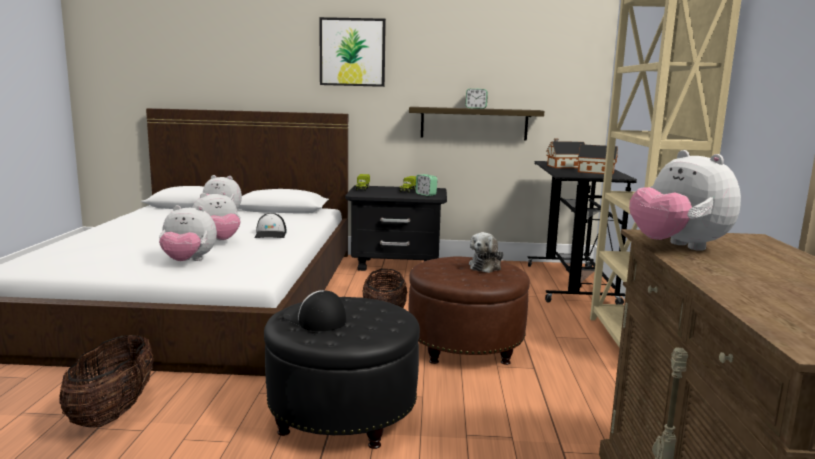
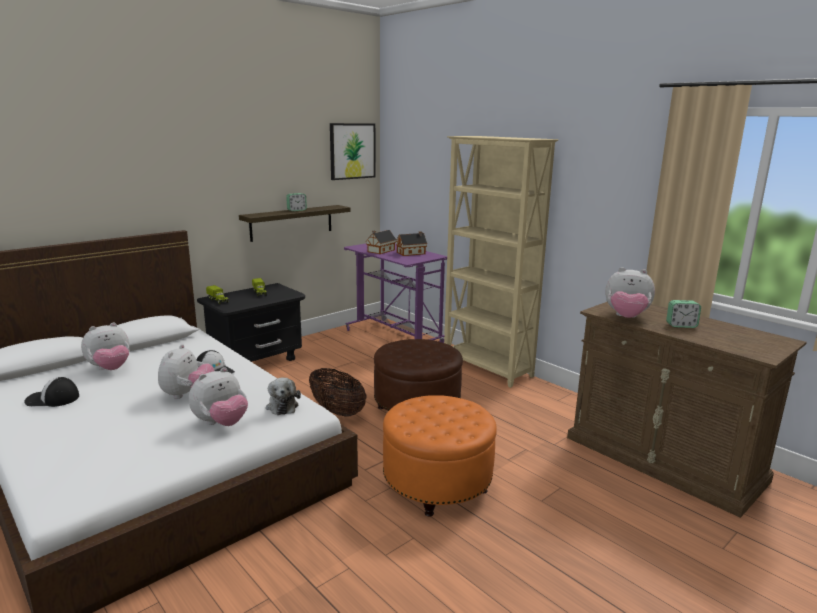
camera: 45 degrees left, 5 degrees up
(113, 412) = (301, 573): basket -> none
(314, 319) = (430, 425): cap -> cap (52, 399)
(342, 415) = (437, 484): black ottoman -> orange ottoman
(352, 52) = (179, 168): picture -> picture (352, 151)
(426, 194) = (283, 294): alarm clock -> alarm clock (681, 325)
(486, 266) = (421, 346): plush toy -> plush toy (282, 406)
(571, 284) = (394, 337): black desk -> purple desk

